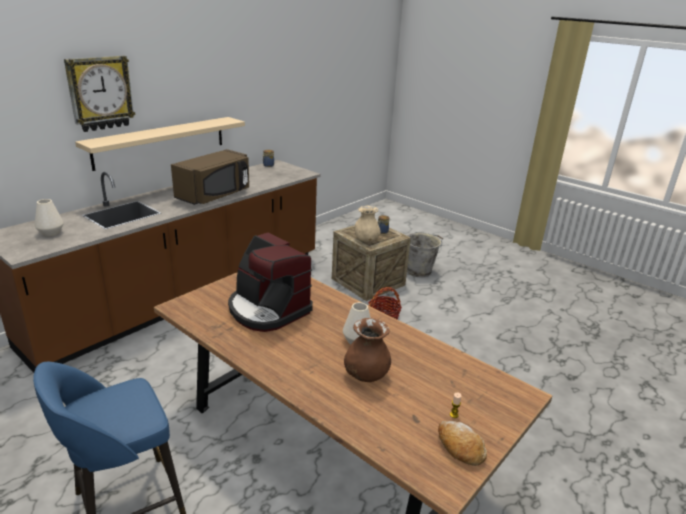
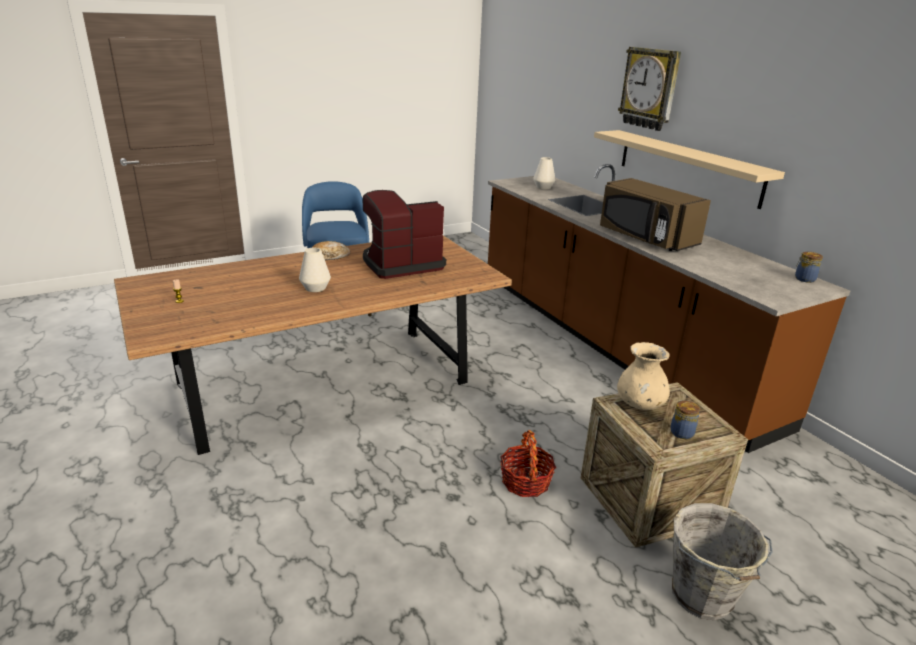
camera: 110 degrees right, 0 degrees up
(366, 375) = (267, 282): brown vase -> none
(459, 447) = (150, 294): bread -> bread (329, 257)

